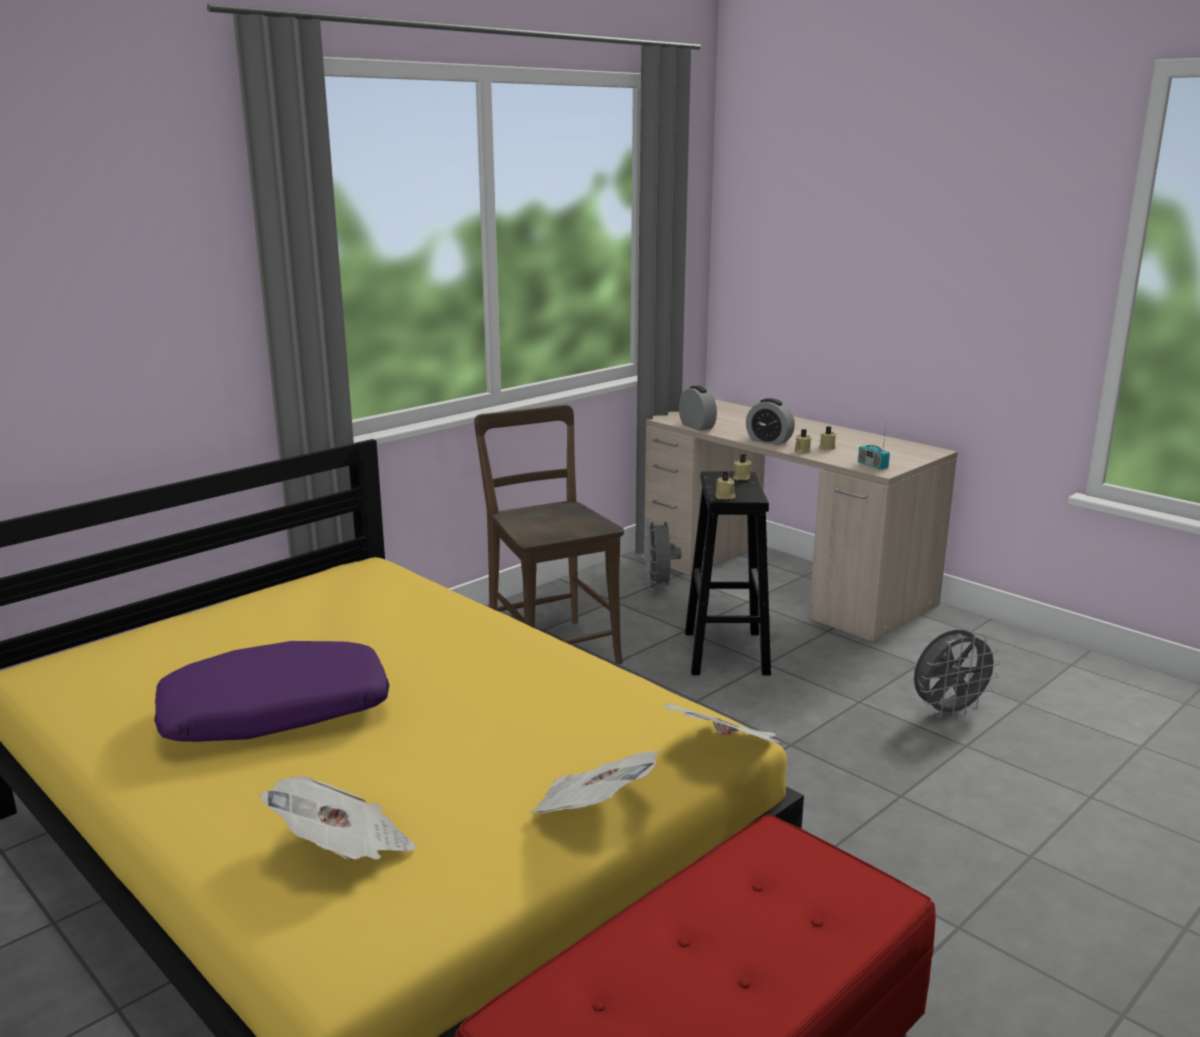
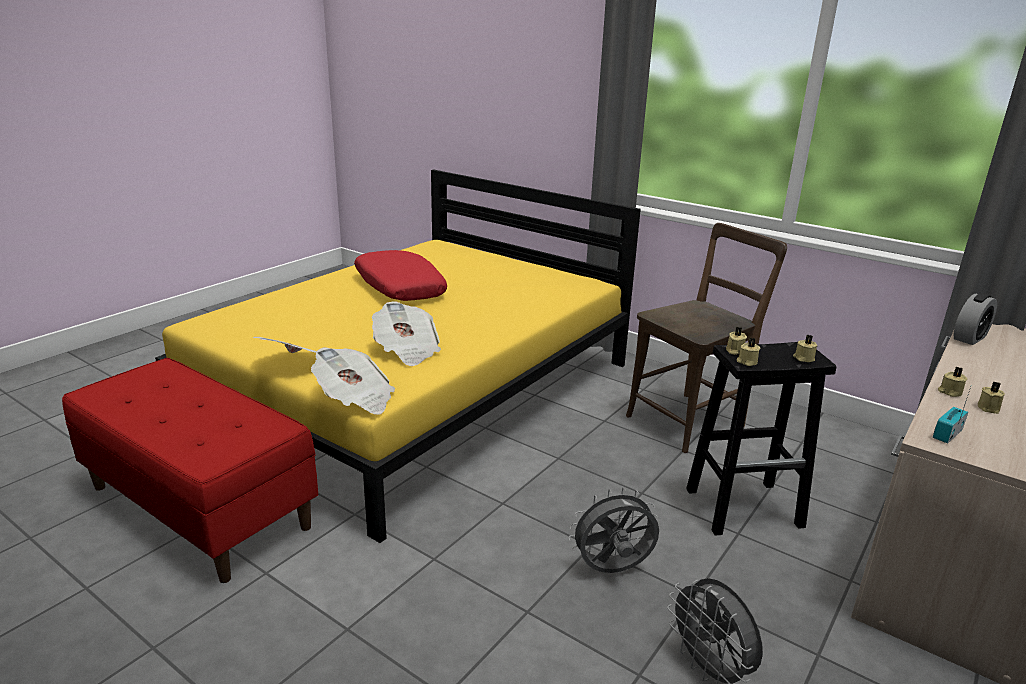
camera: 80 degrees right, 5 degrees up
(275, 715) = (399, 287): purple pillow -> red pillow
(344, 851) = (277, 314): newspaper -> newspaper (407, 350)
(659, 587) = (856, 465): grey fan -> grey fan (612, 570)
(750, 496) = (747, 362): none -> beige candle
(769, 441) = (967, 374): alarm clock -> none

